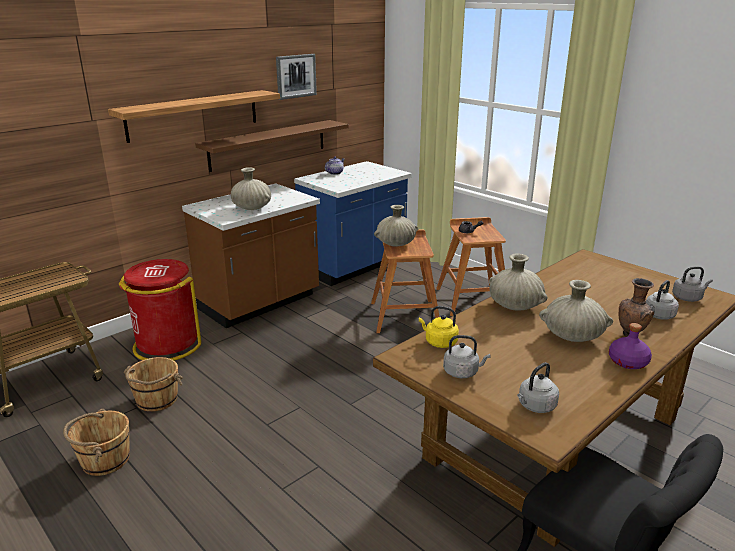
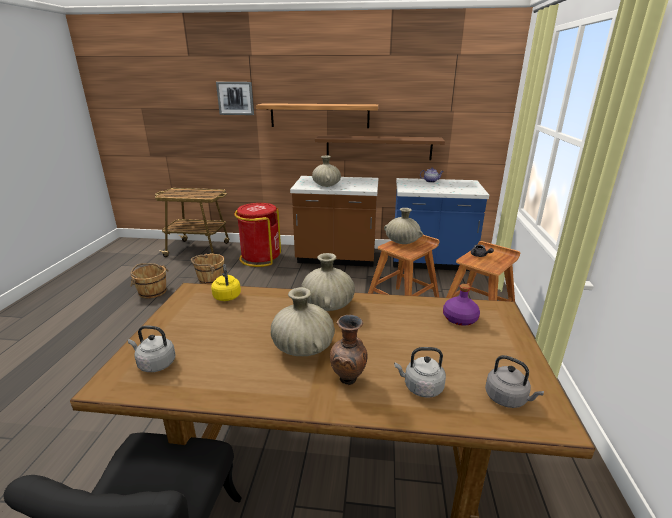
camera: 50 degrees right, 0 degrees up
(295, 76) = (411, 96): picture -> picture (235, 98)
(462, 372) = (187, 318): grey kettle -> none
(627, 362) = (283, 393): purple bottle -> purple bottle (459, 318)

